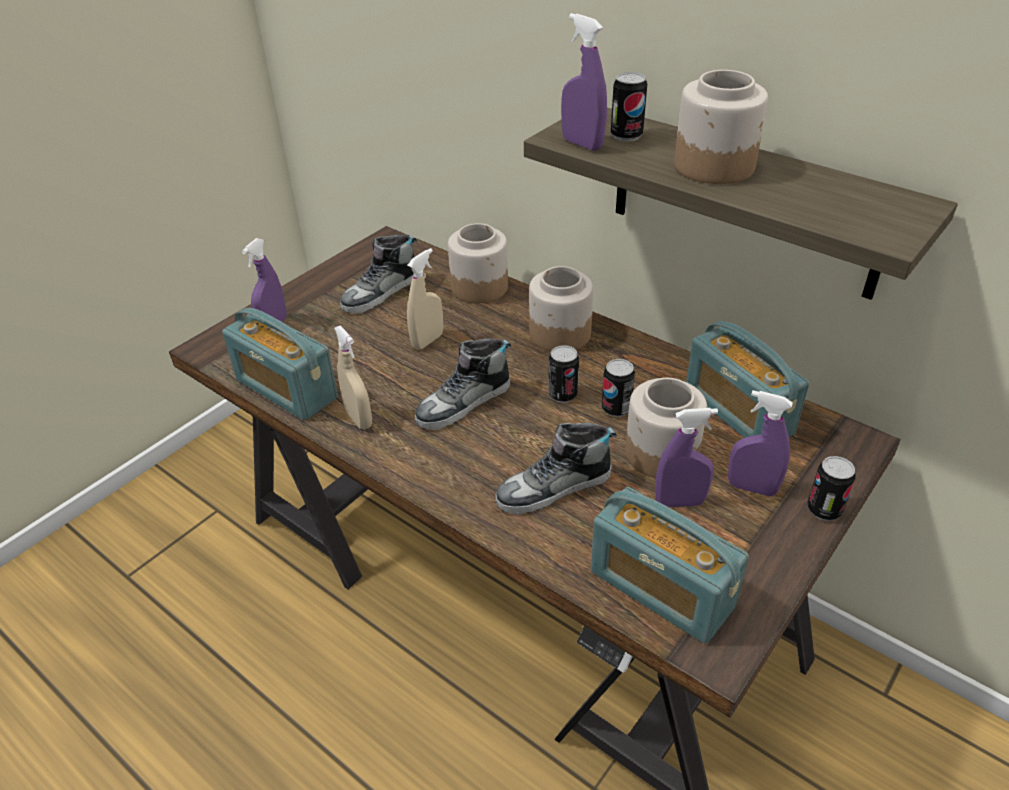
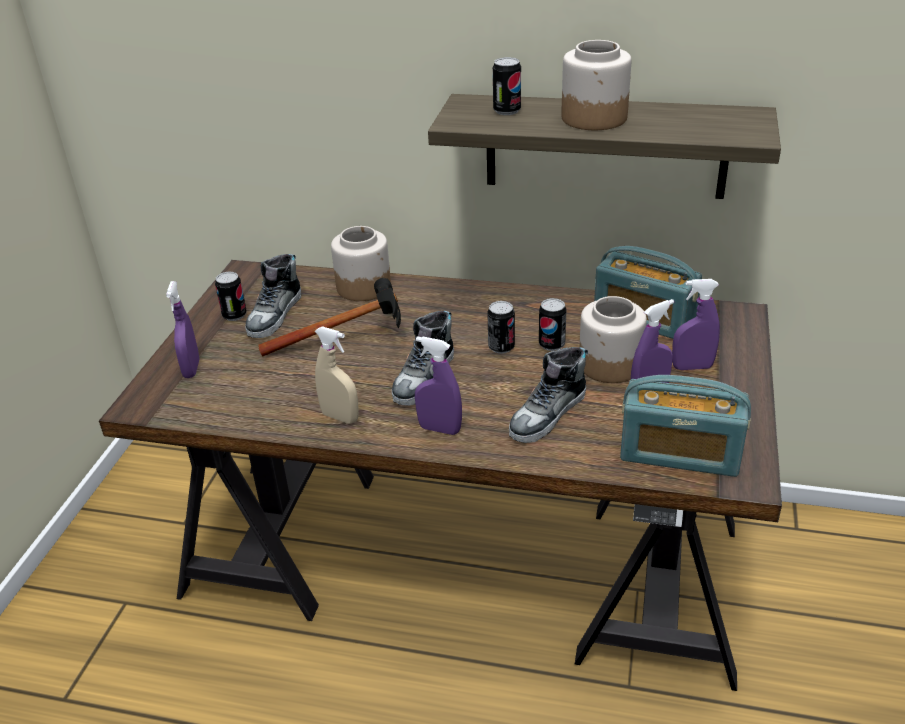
camera: 25 degrees left, 5 degrees down
(286, 389) = (250, 415): radio -> none
(427, 341) = (351, 340): beige spray bottle -> hammer
(559, 333) = (462, 303): jar -> none
(582, 144) = (479, 123): purple spray bottle -> purple spray bottle (439, 429)
(824, 510) = (751, 365): can -> can (234, 315)

